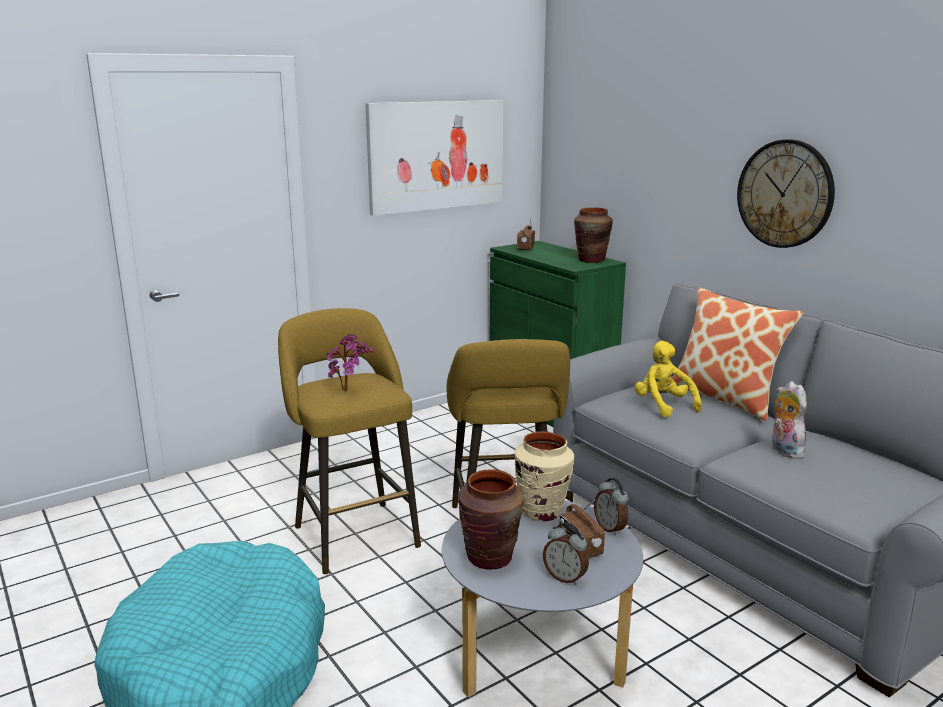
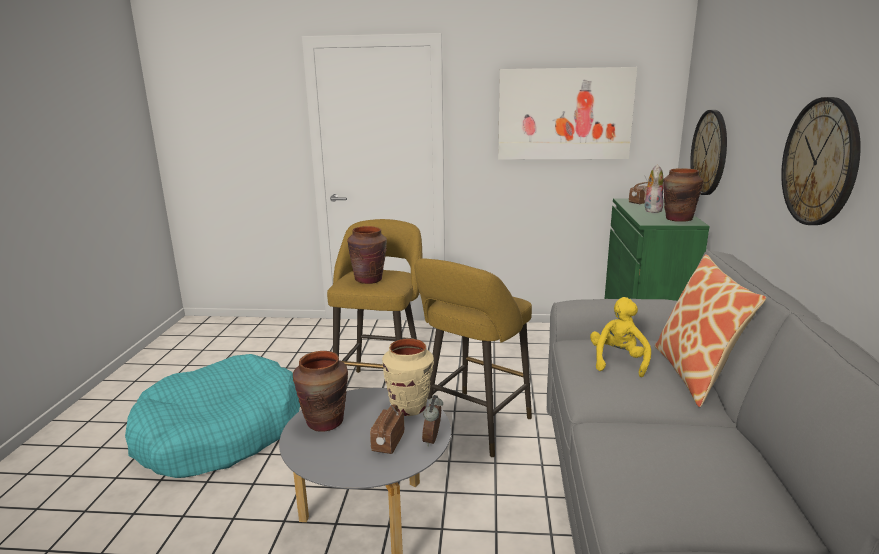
camera: 40 degrees right, 0 degrees up
(349, 391) = (369, 279): potted plant -> brown vase
(565, 577) = (342, 458): alarm clock -> none
(605, 190) = (709, 153): none -> wall clock
(783, 451) = (665, 439): plush toy -> plush toy (651, 210)

